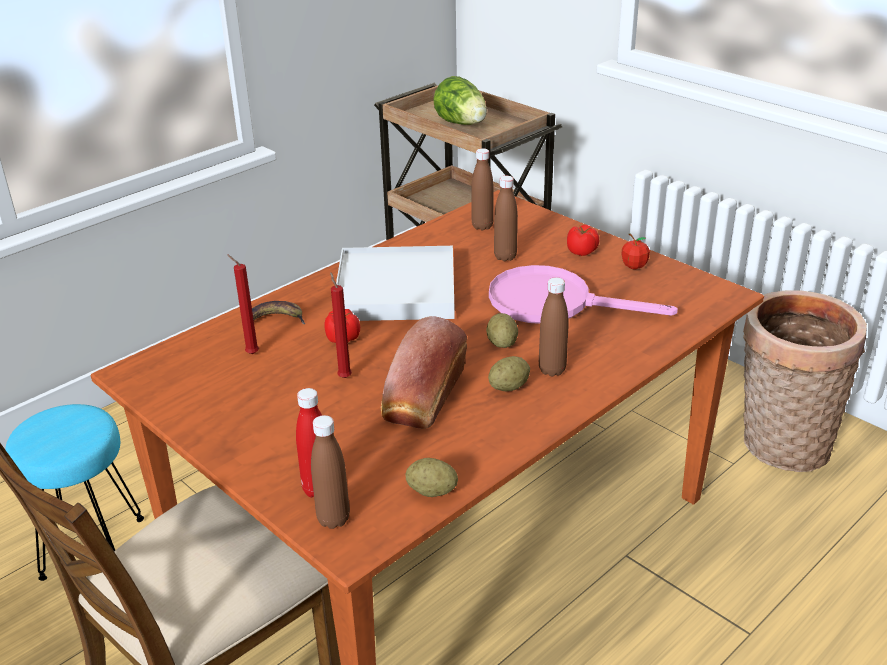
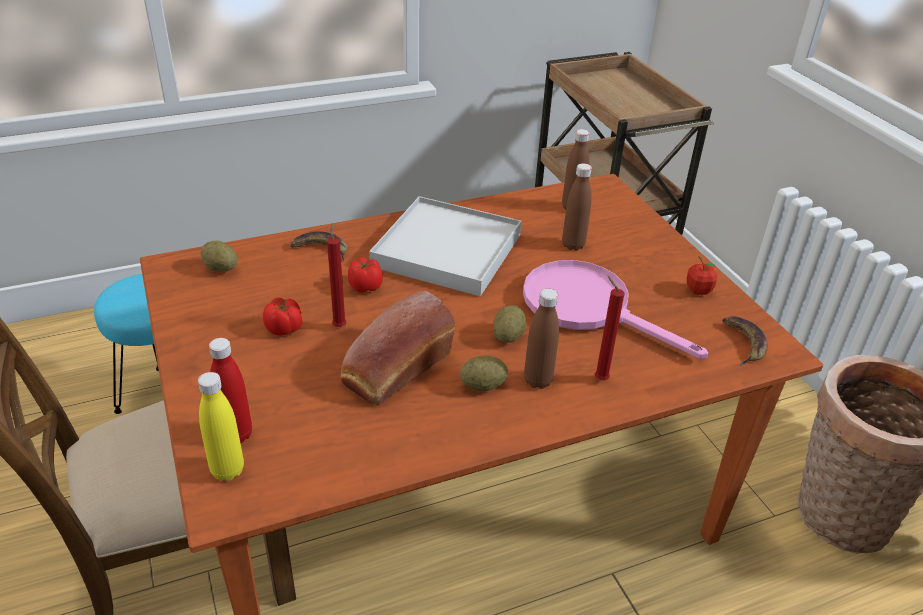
camera: 20 degrees right, 5 degrees up
(250, 353) = (277, 277): red candle -> red candle (599, 378)
(333, 519) = (227, 470): brown bottle -> yellow bottle
(432, 491) = (334, 474): potato -> potato (221, 268)
(462, 124) = (618, 99): lettuce -> none
(582, 251) = (654, 260): tomato -> tomato (285, 329)
(694, 296) = (743, 342): none -> banana

